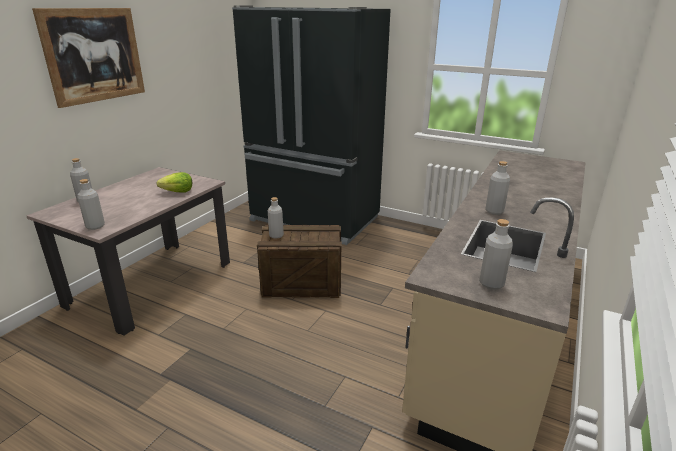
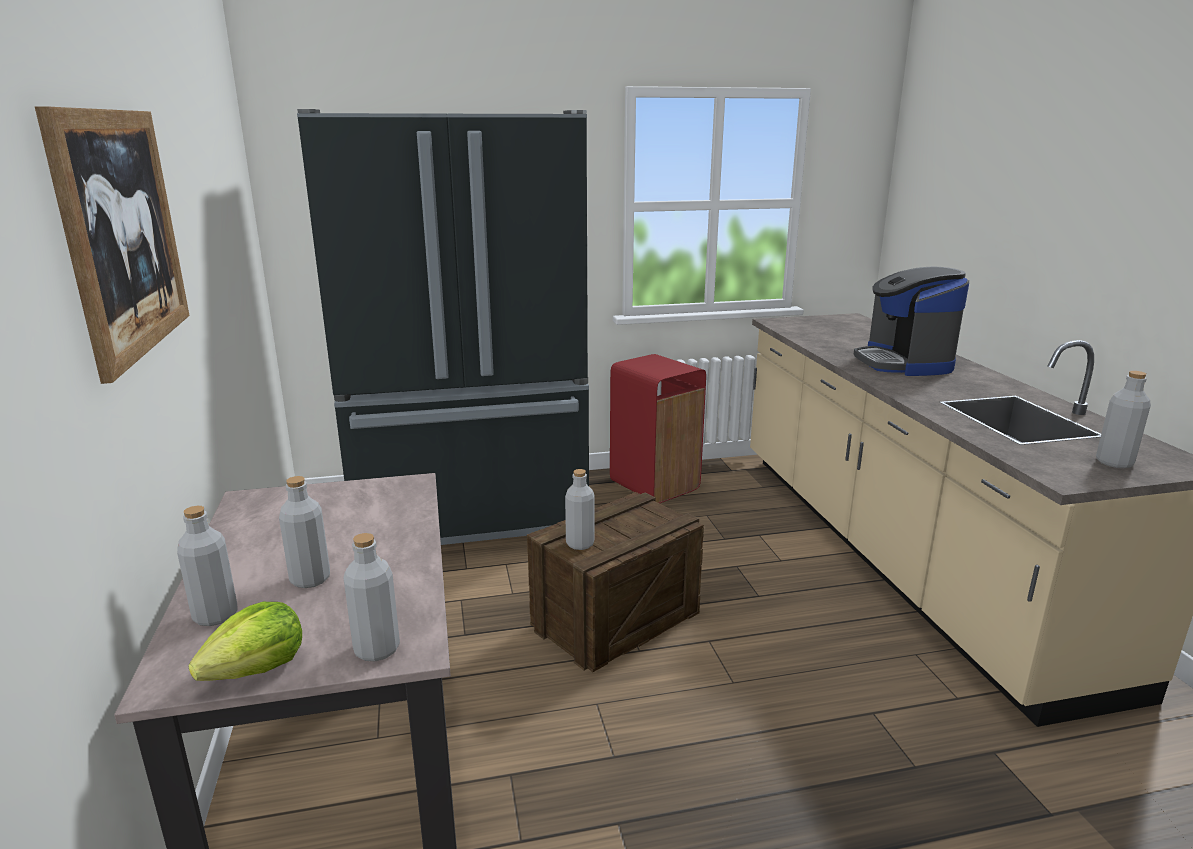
camera: 40 degrees left, 5 degrees down
(178, 192) = (391, 520): lettuce -> lettuce (257, 668)
(416, 236) = (654, 484): none -> red trash can
(494, 211) = (927, 388): grey bottle -> grey bottle (310, 579)
(524, 195) = (904, 363): none -> coffee machine

